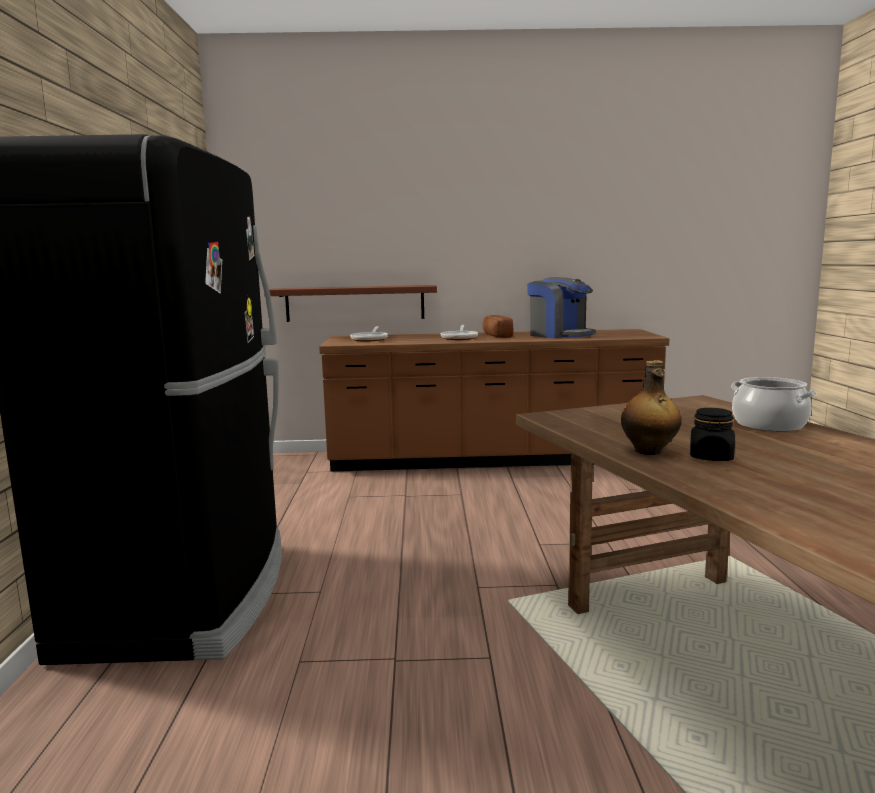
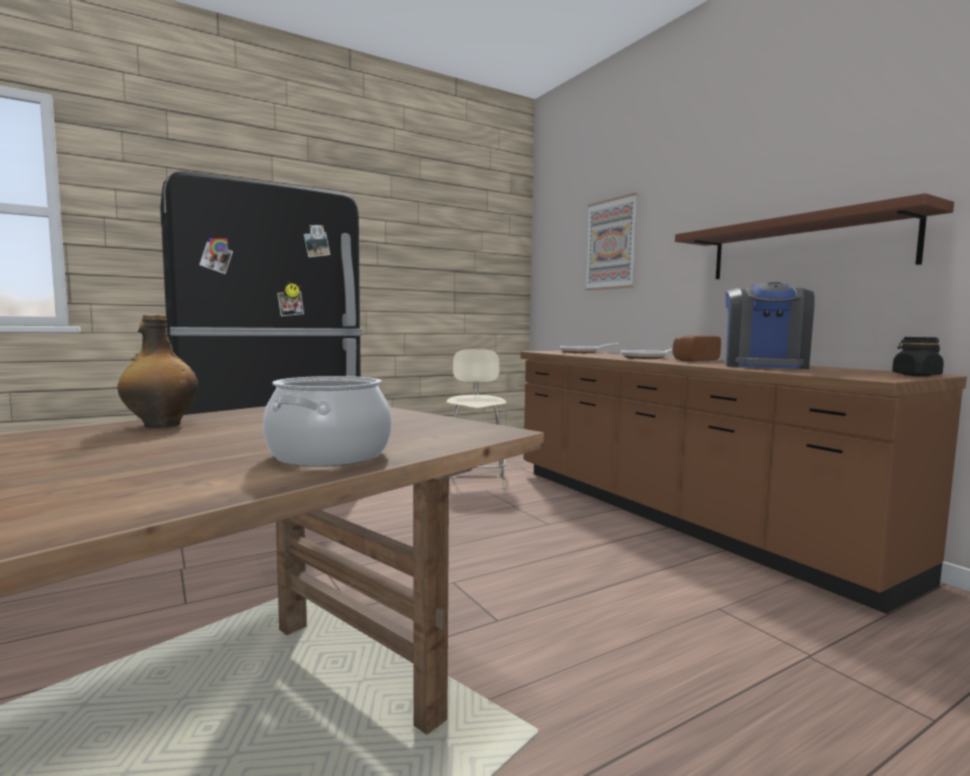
camera: 60 degrees right, 5 degrees down
(309, 493) = (475, 479): none -> beige chair
(352, 229) = (611, 244): none -> picture
(355, 303) = (607, 319): brown shelf -> brown shelf (805, 248)
(711, 457) = (124, 439): black jar -> black jar (916, 375)

